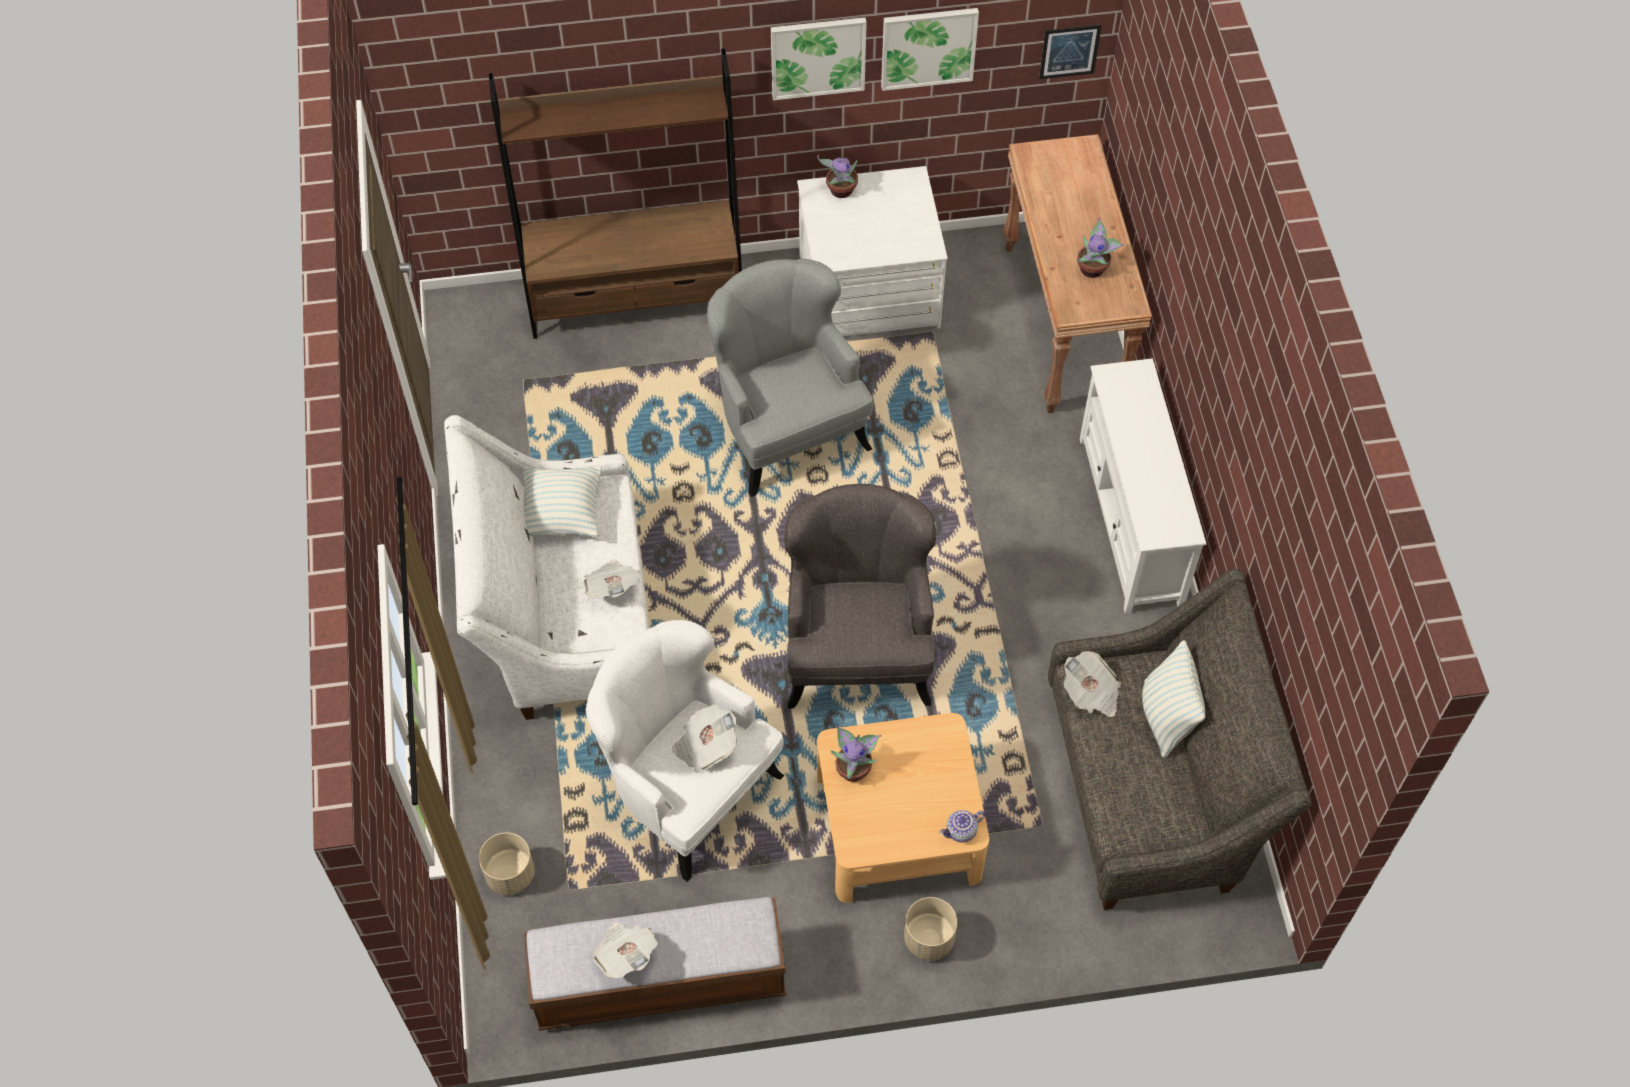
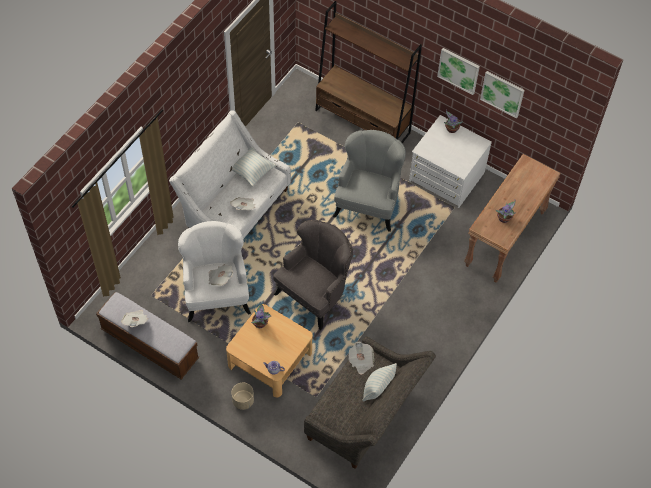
camera: 40 degrees right, 0 degrees up
(510, 875) = (139, 276): beige planter -> none
(1069, 51) = (559, 131): picture -> none
(1131, 521) = (455, 324): white tv stand -> none

